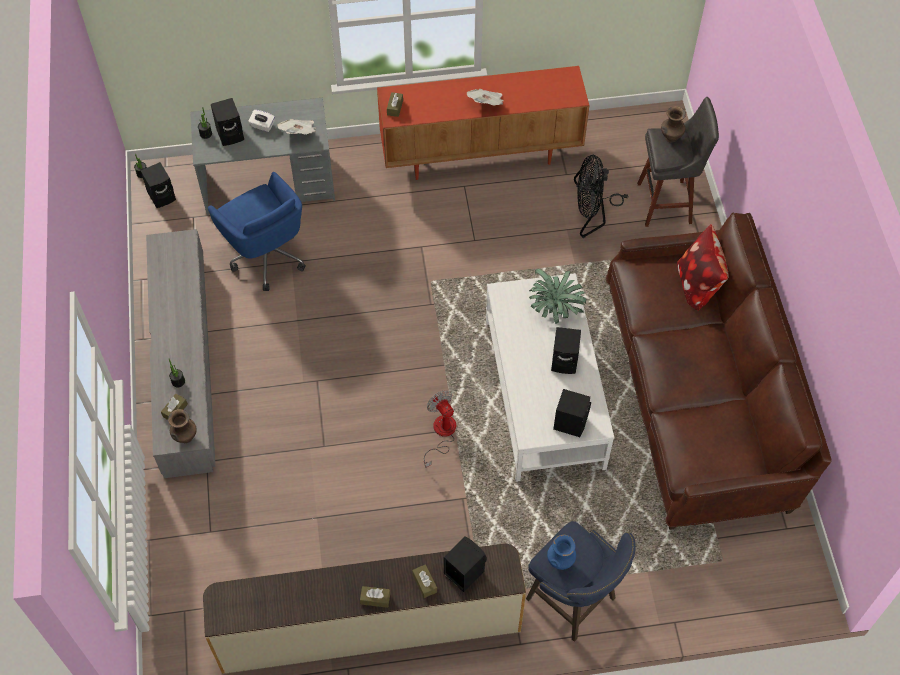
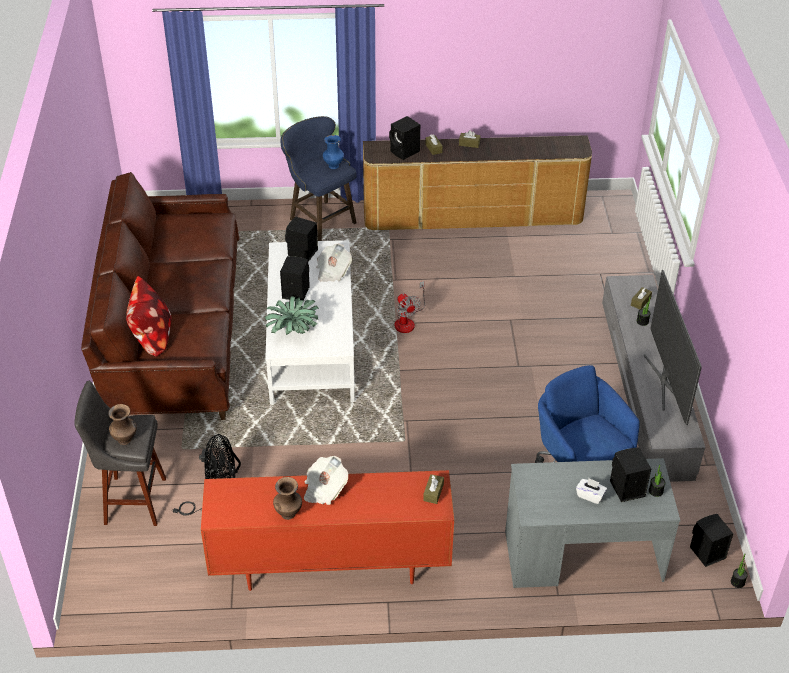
camera: 175 degrees left, 15 degrees down
(168, 305) = (666, 381): none -> television
(185, 438) = (627, 283): brown vase -> brown vase (288, 513)
(299, 133) = (546, 484): newspaper -> newspaper (332, 271)

